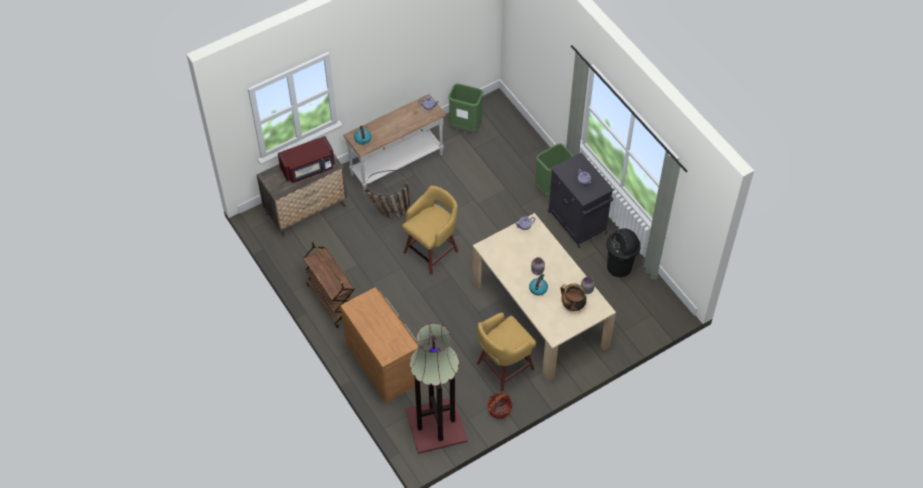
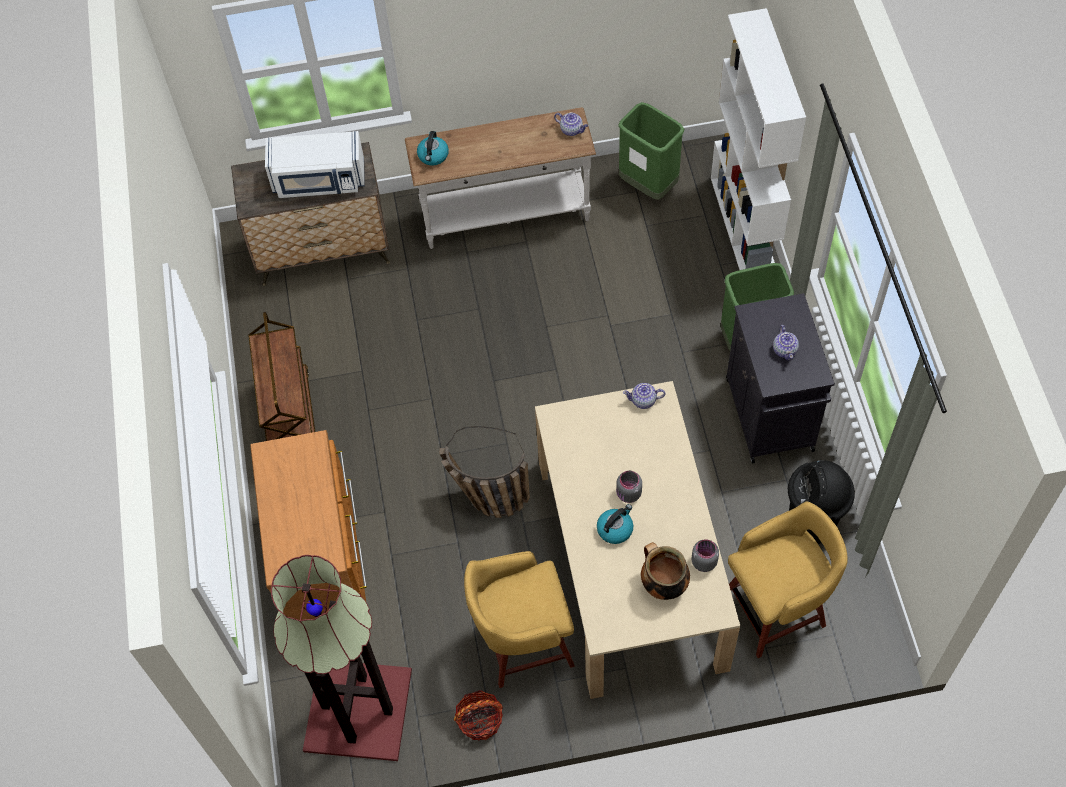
camera: 25 degrees right, 5 degrees up
(308, 168) = (319, 180): red microwave -> white microwave
(388, 212) = (453, 293): basket -> basket (486, 498)
(432, 251) = (495, 386): yellow stool -> yellow stool (777, 608)
(524, 134) = (744, 225): none -> white bookcase

